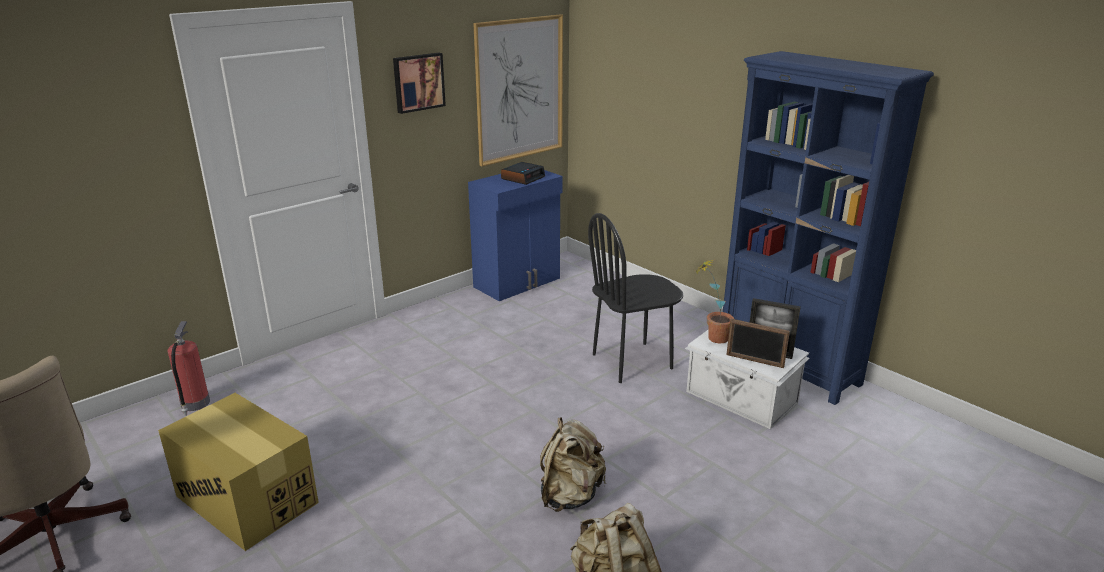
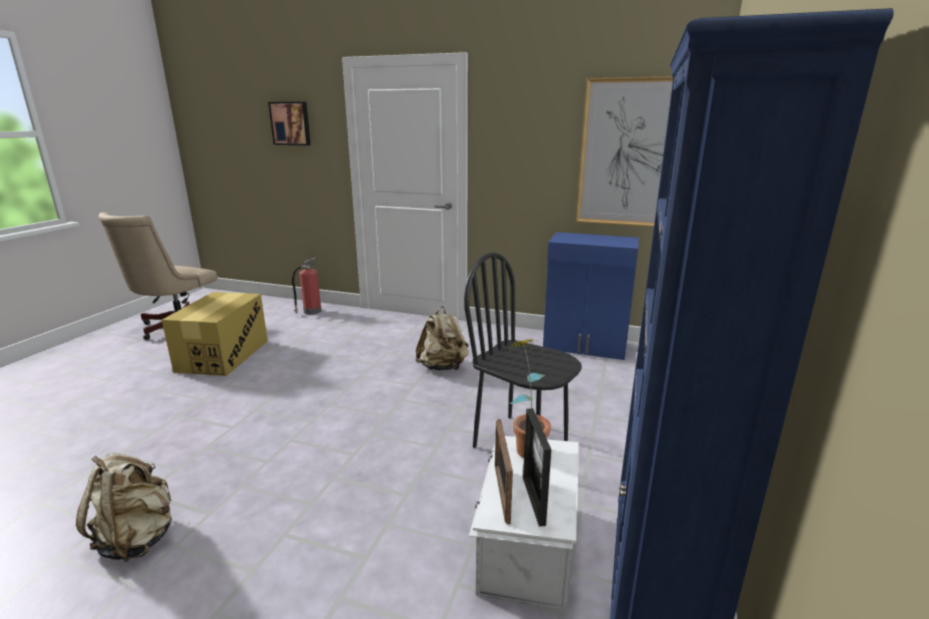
camera: 60 degrees right, 5 degrees down
(418, 82) = (519, 129): picture -> picture (291, 123)
(523, 178) = (601, 240): alarm clock -> none
(570, 495) = (267, 473): beige backpack -> beige backpack (443, 367)

